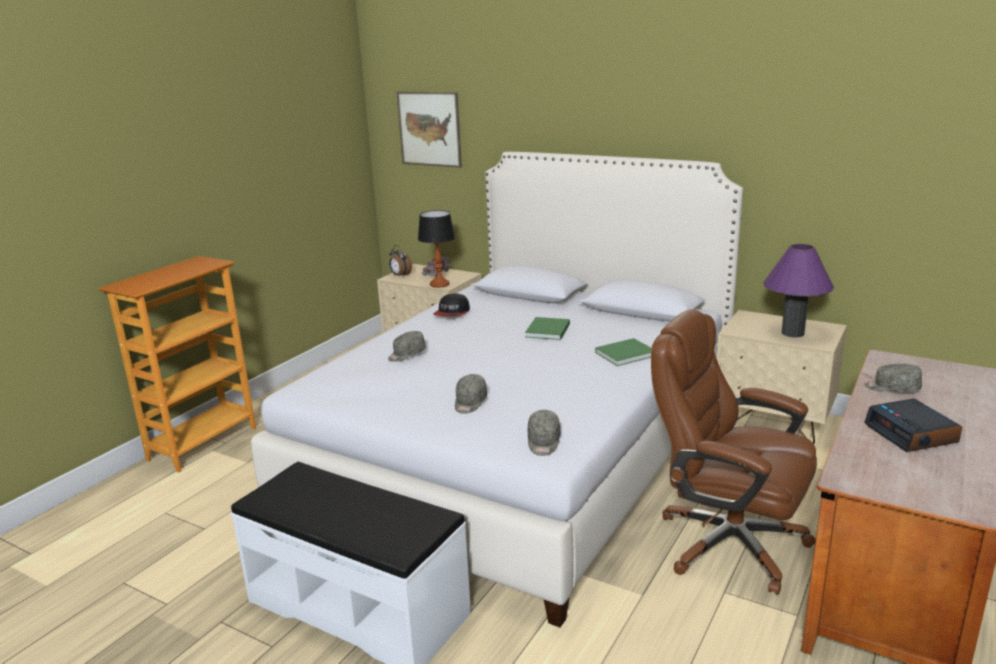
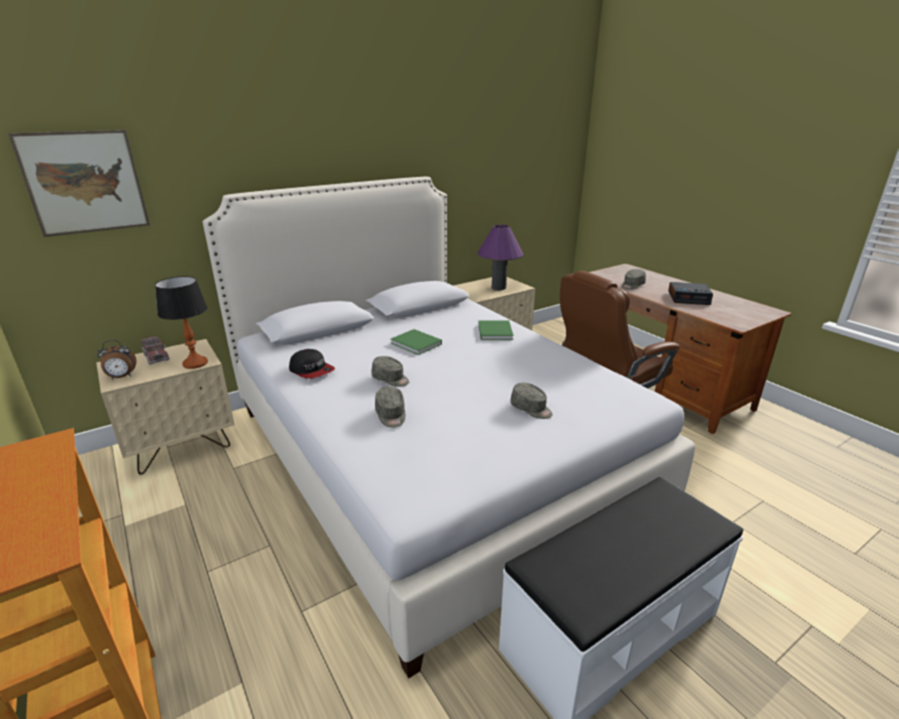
camera: 65 degrees left, 5 degrees up
(543, 442) = (624, 396): grey cap -> grey cap (391, 379)

